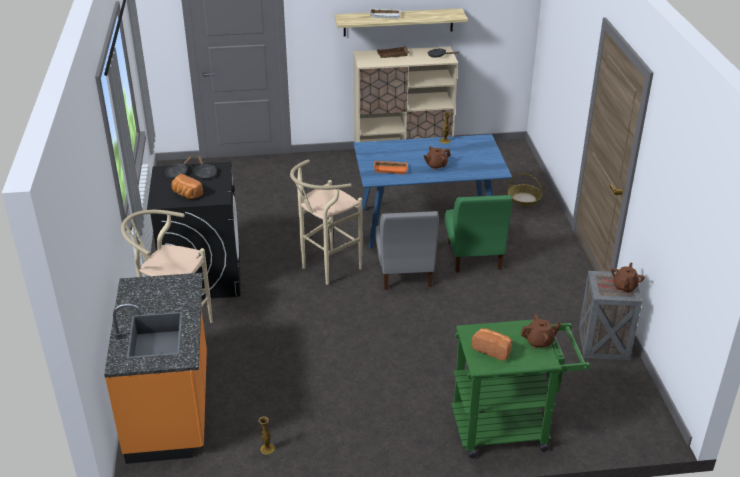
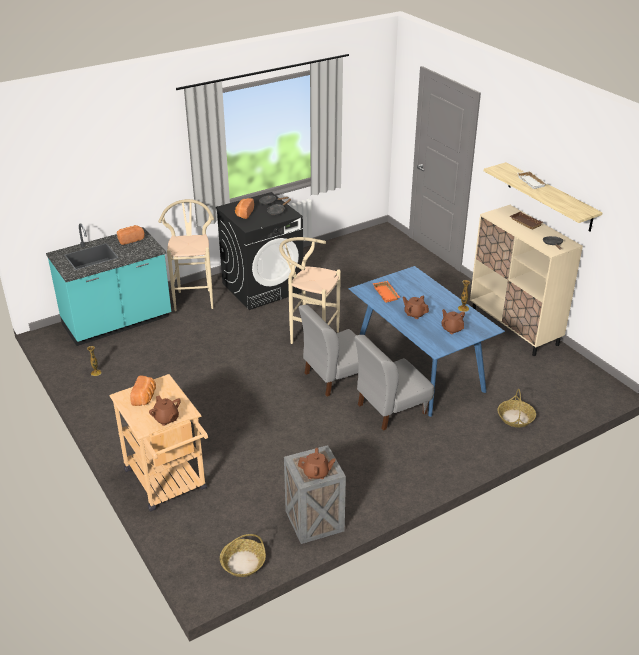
camera: 65 degrees right, 0 degrees up
(144, 294) = (130, 239): none -> bread
(171, 408) = (117, 323): orange counter -> turquoise counter
(472, 155) = (452, 329): none -> brown teapot
(474, 256) = (391, 409): green chair -> grey chair
(509, 428) = (168, 484): green cart -> beige cart
(641, 402) = (243, 563): none -> basket

